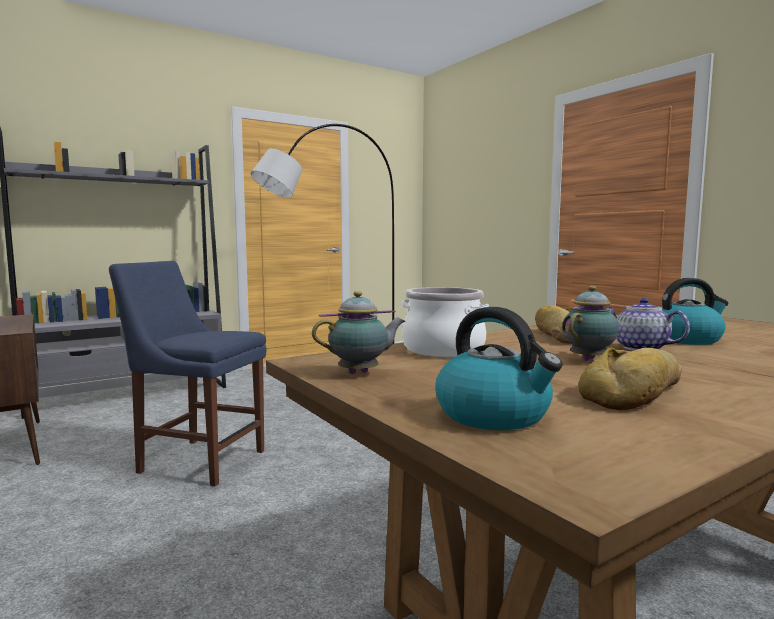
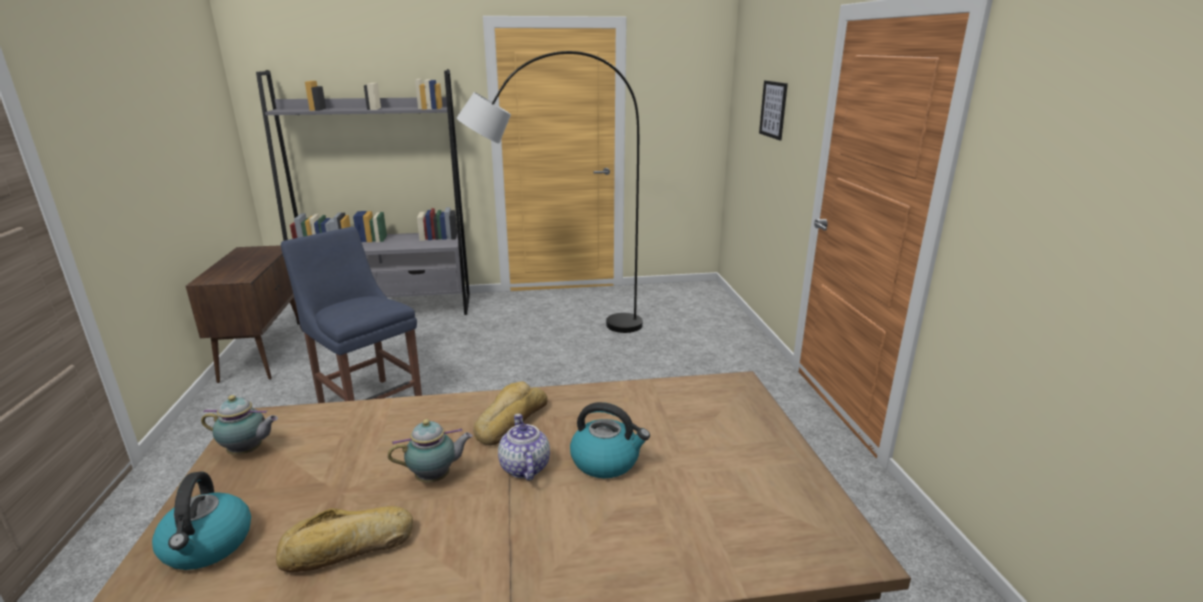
camera: 25 degrees right, 15 degrees up
(443, 350) = (366, 425): cooking pot -> none
(483, 187) = (773, 109): none -> picture

